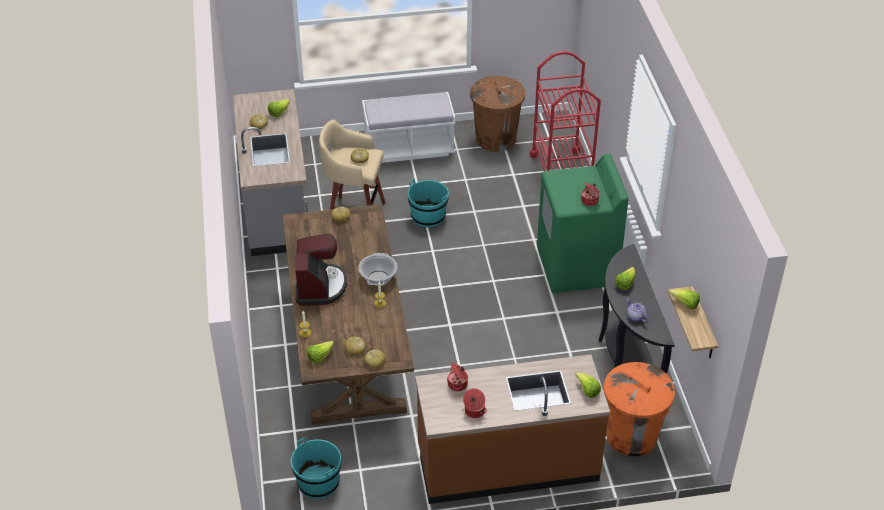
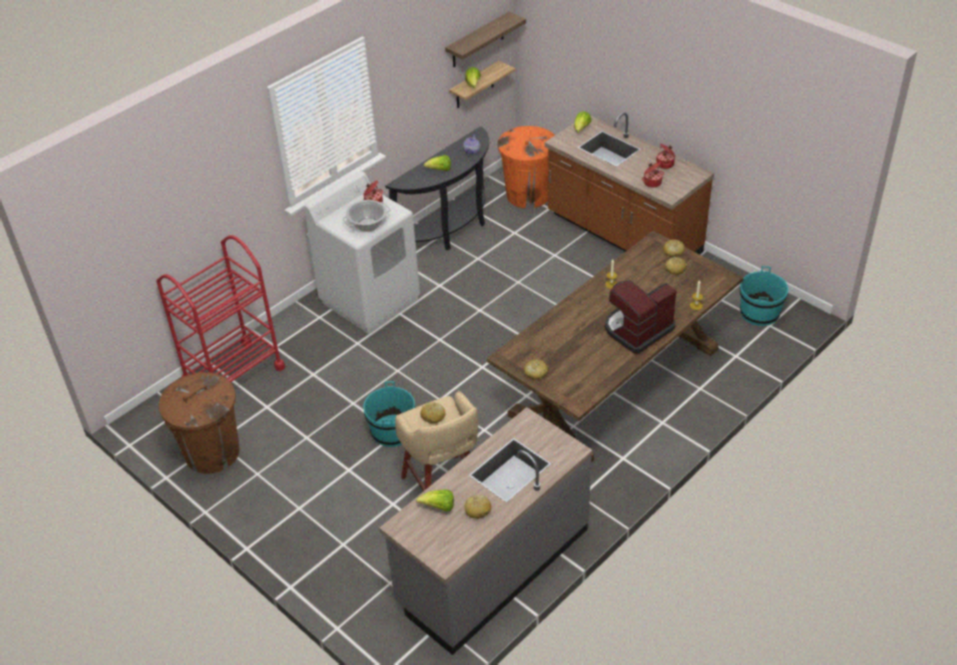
camera: 125 degrees left, 0 degrees up
(320, 357) = (708, 282): lettuce -> none
(378, 278) = (584, 302): cooking pot -> cooking pot (367, 225)
(409, 148) = (289, 515): white bench -> none
(577, 267) = (371, 300): green washing machine -> white washing machine
(713, 292) = (477, 40): none -> shelf

